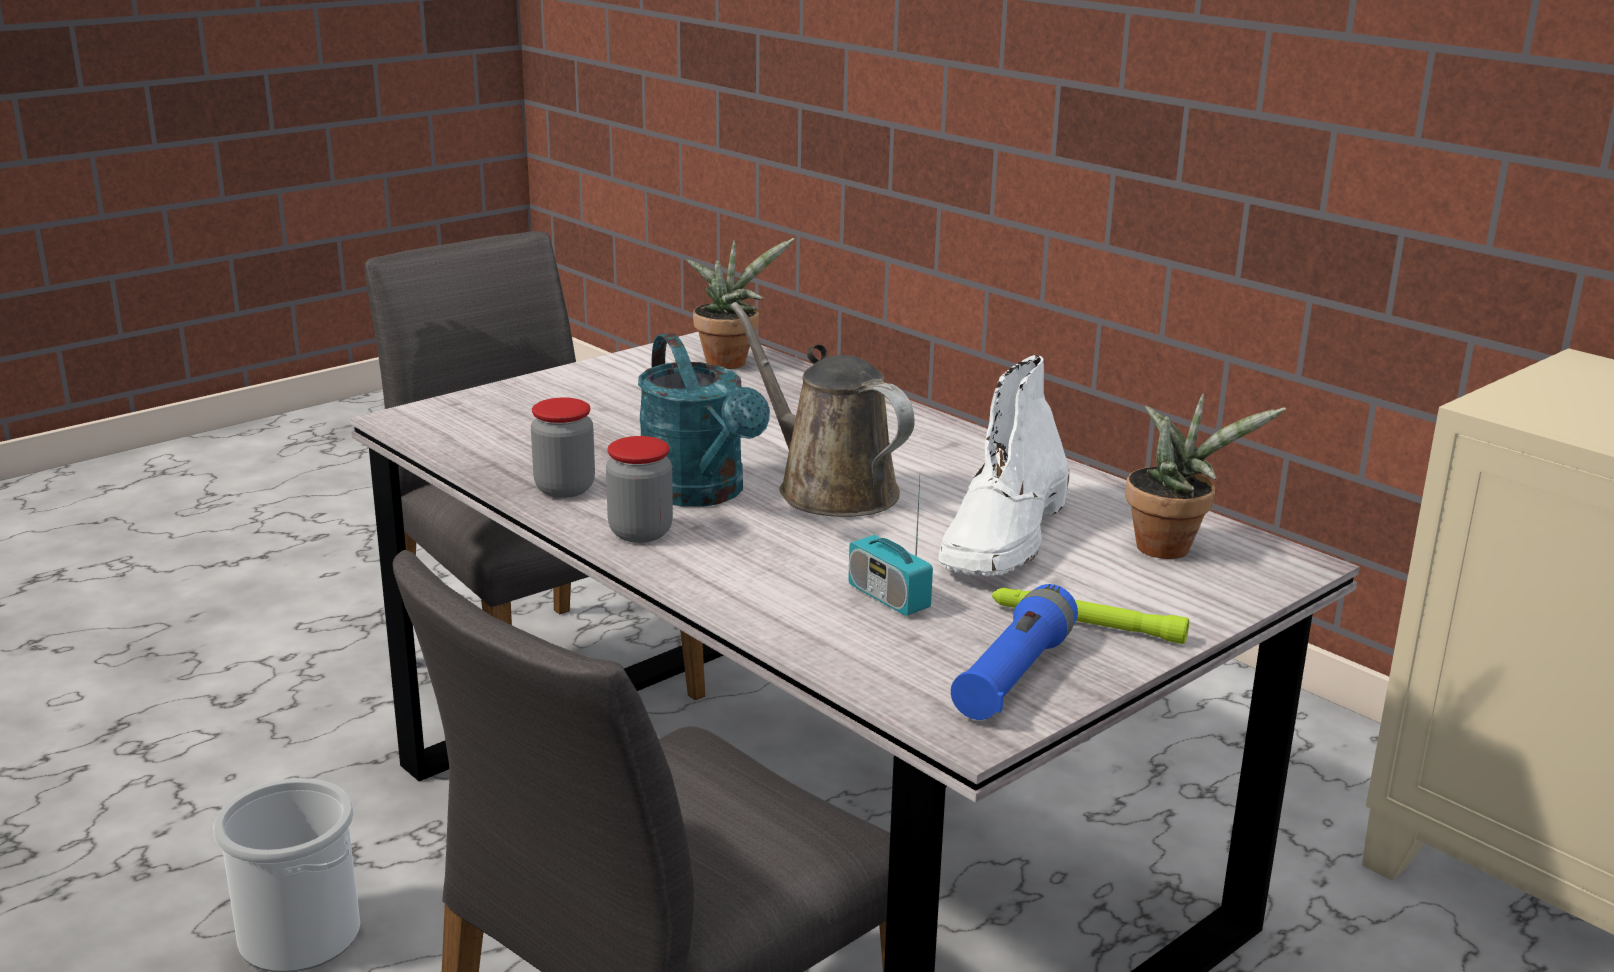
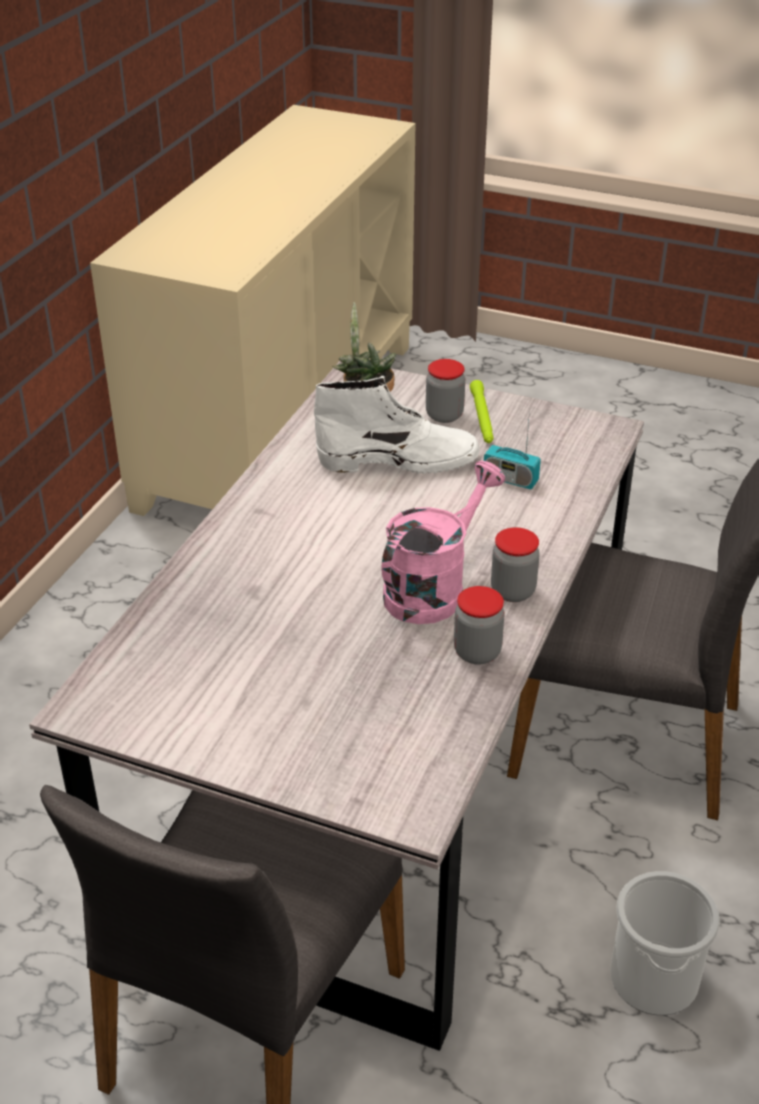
camera: 115 degrees left, 15 degrees up
(701, 493) = (433, 588): turquoise watering can -> pink watering can
(730, 361) = (135, 674): potted plant -> none
(829, 489) = (380, 539): brown watering can -> none
(888, 597) = (510, 479): radio -> radio turned 90 degrees clockwise
(1013, 676) = (554, 427): blue flashlight -> none
(1116, 597) = (444, 415): none -> jar

